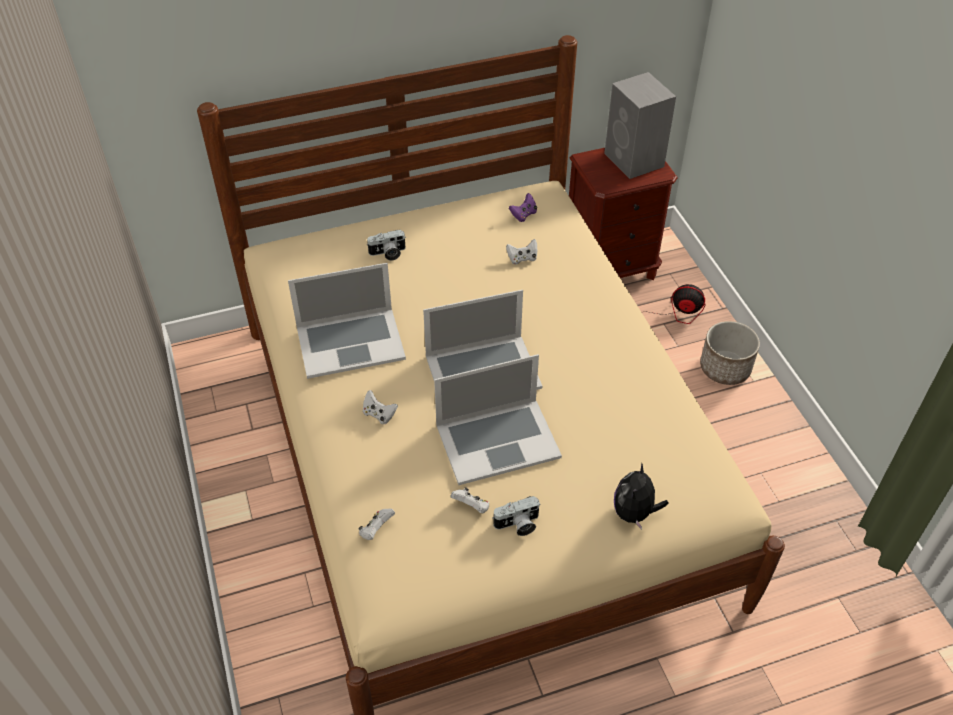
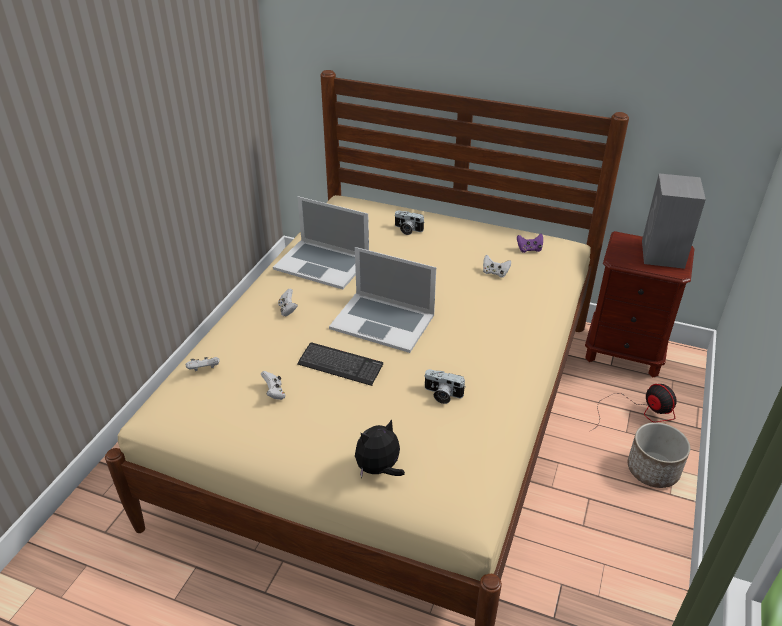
camera: 40 degrees right, 10 degrees down
(497, 440) = (340, 365): laptop -> keyboard
(518, 525) = (289, 422): camera -> camera (442, 394)

